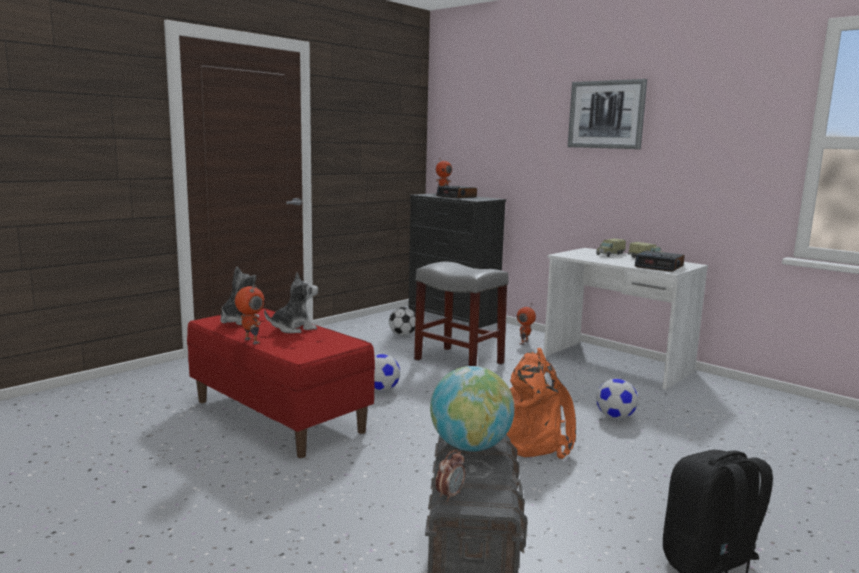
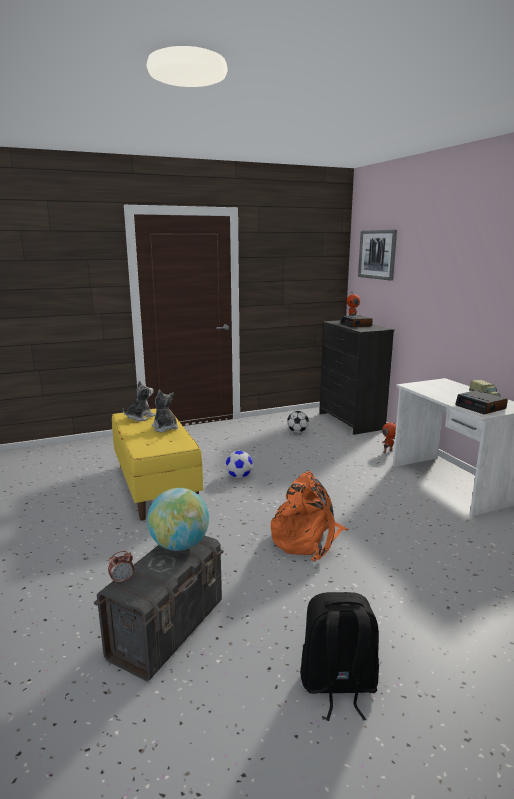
camera: 25 degrees right, 5 degrees up
(250, 341) = (127, 435): toy robot -> none
(277, 416) = (155, 485): red bench -> yellow bench
(293, 328) = (165, 428): plush toy -> plush toy turned 120 degrees counterclockwise
(460, 361) = (318, 461): grey stool -> none
(606, 114) = (468, 262): picture -> picture (377, 254)
(609, 254) = (455, 388): toy truck -> none
(615, 417) = (396, 534): football -> none

